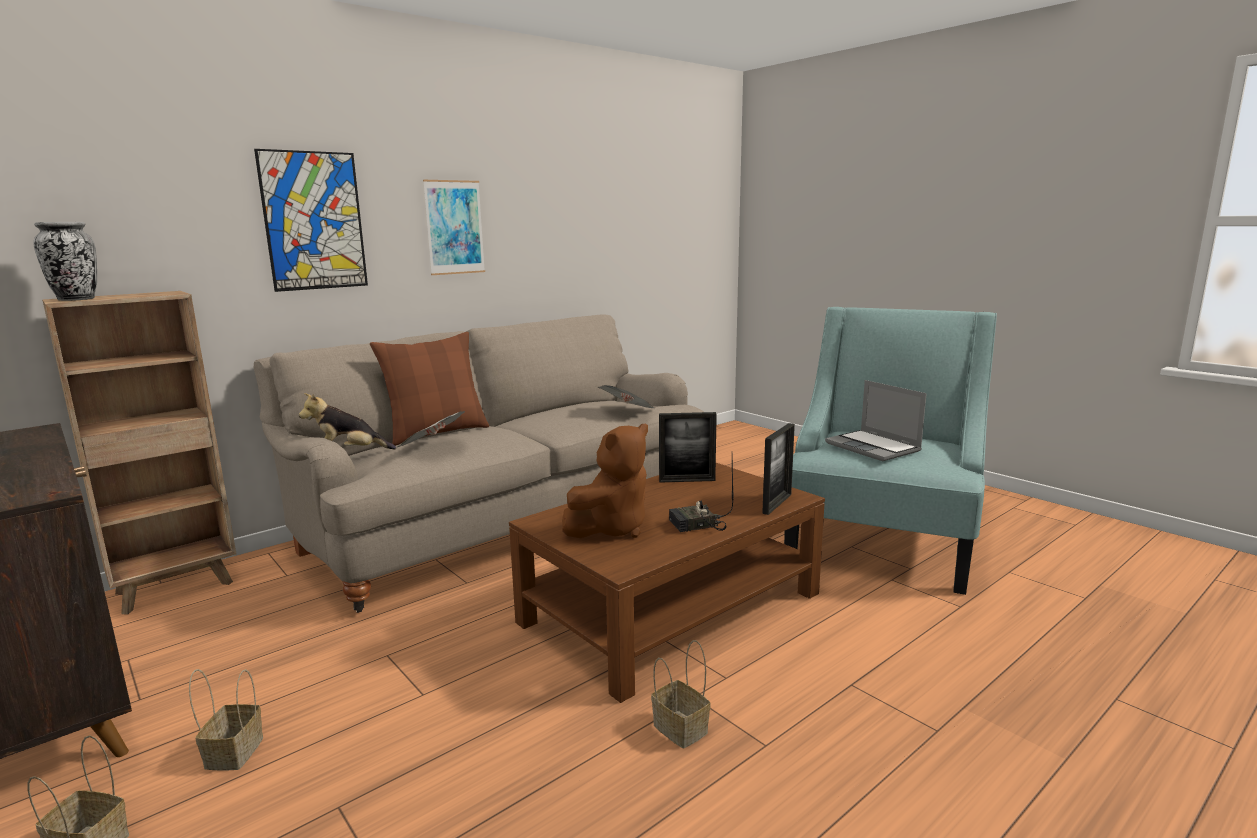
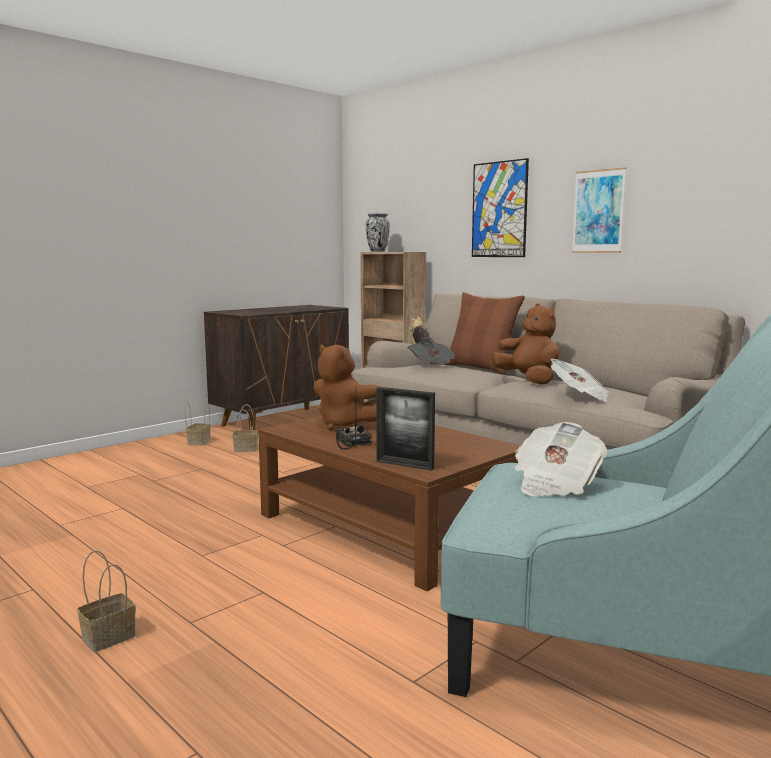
camera: 85 degrees right, 5 degrees down
(550, 419) = (528, 380): none -> brown plush toy
(678, 728) = (229, 530): basket -> basket (110, 636)
(687, 480) = (458, 440): picture frame -> none
(874, 447) = (555, 484): laptop -> newspaper

